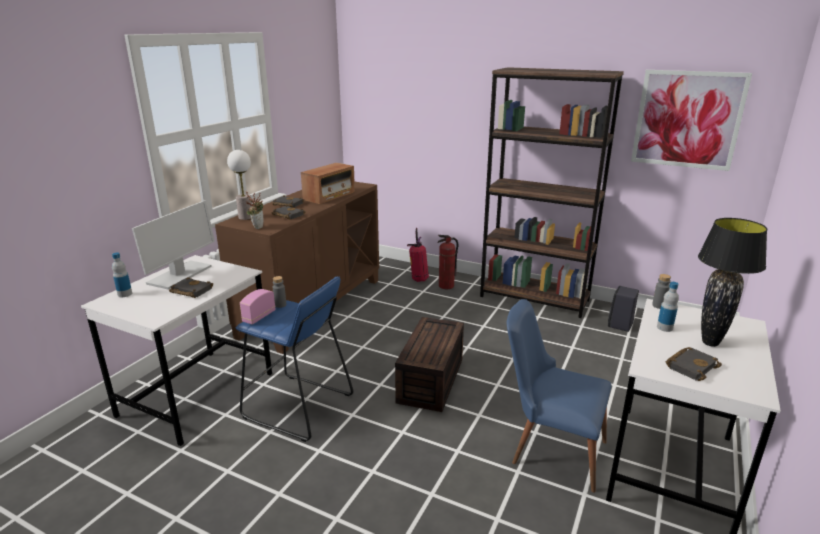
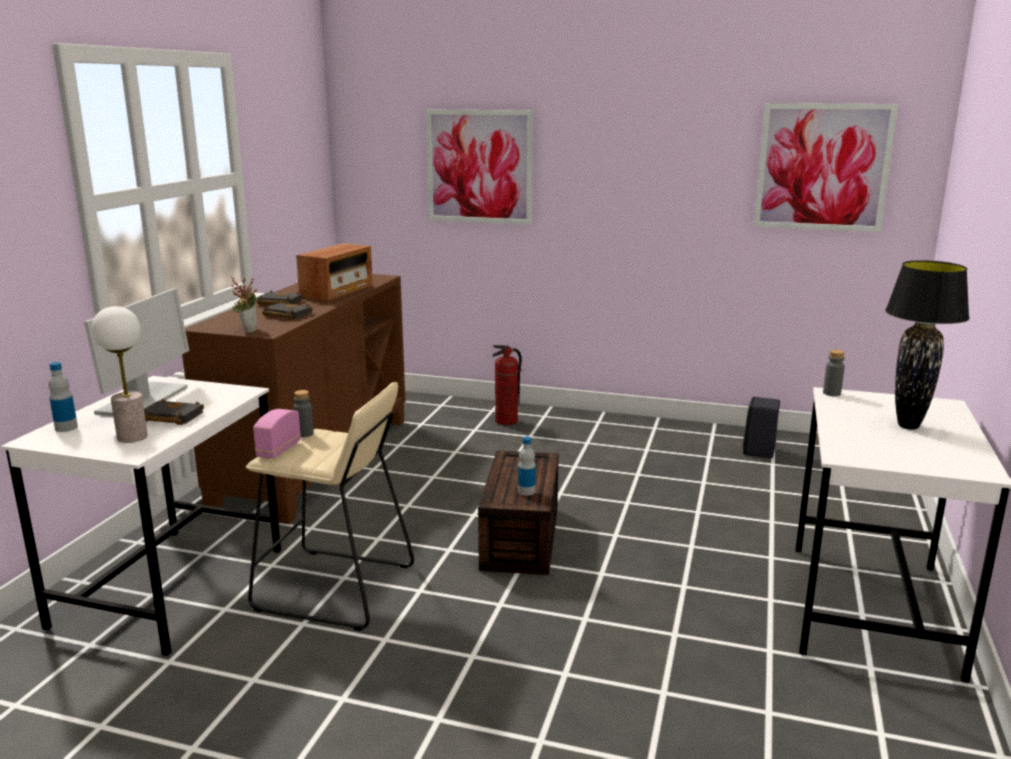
camera: 10 degrees left, 5 degrees down
(245, 217) = (223, 320): table lamp -> table lamp (132, 437)
(297, 407) = (334, 588): blue stool -> beige stool
(418, 280) = (464, 416): fire extinguisher -> none
(437, 109) = (479, 166): none -> picture
(534, 298) = (635, 428): brown bookcase -> none
(549, 448) = (708, 603): blue chair -> none
(664, 327) = (847, 415): bottle -> bottle (526, 491)
(691, 366) = (894, 450): black book -> none

